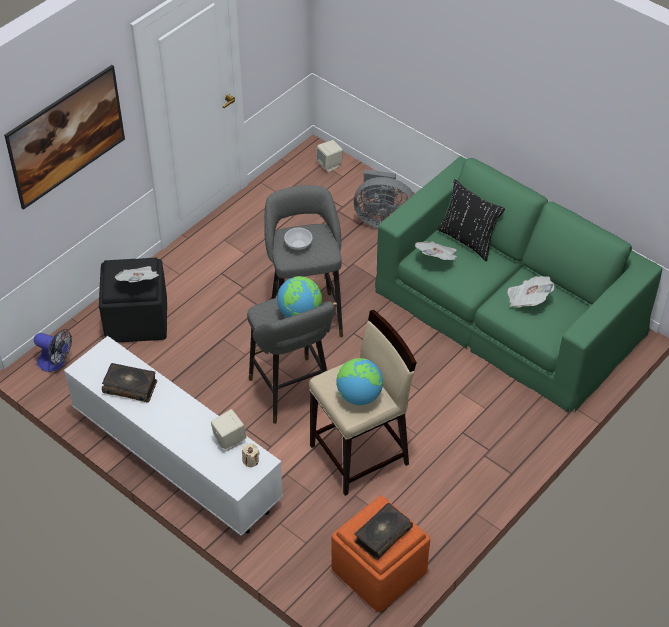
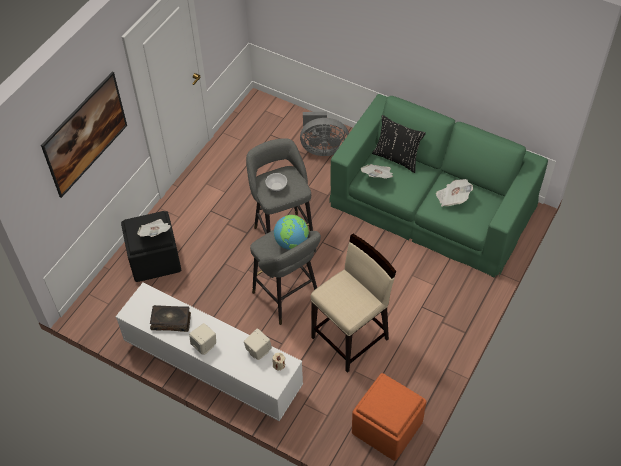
camera: 10 degrees left, 5 degrees up
(55, 363) = (100, 305): fan -> none
(329, 165) = (271, 110): beige speaker -> beige speaker (204, 345)
(359, 396) = (352, 301): globe -> none
(382, 535) = (391, 405): book -> none

